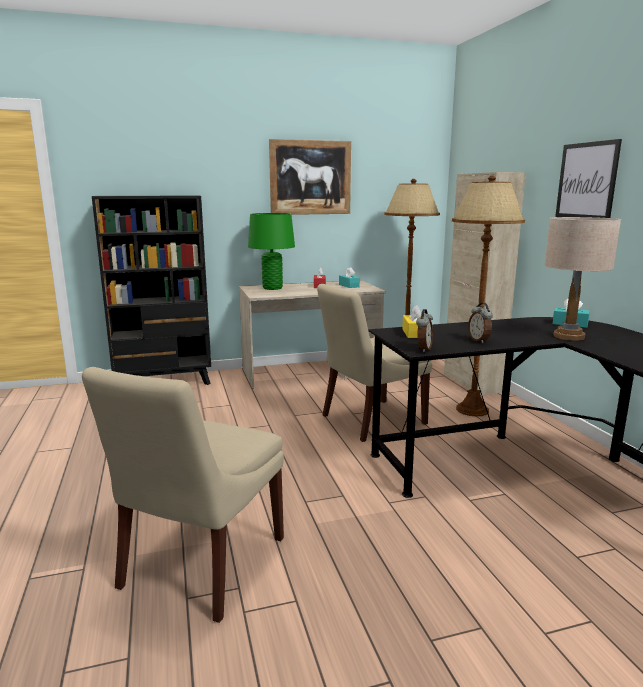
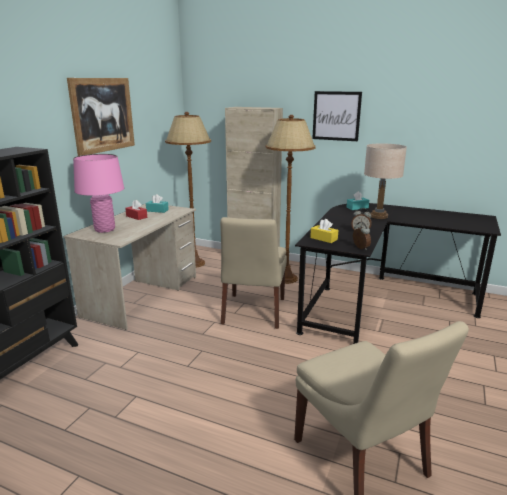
camera: 50 degrees left, 5 degrees up
(272, 288) = (105, 229): green table lamp -> pink table lamp

